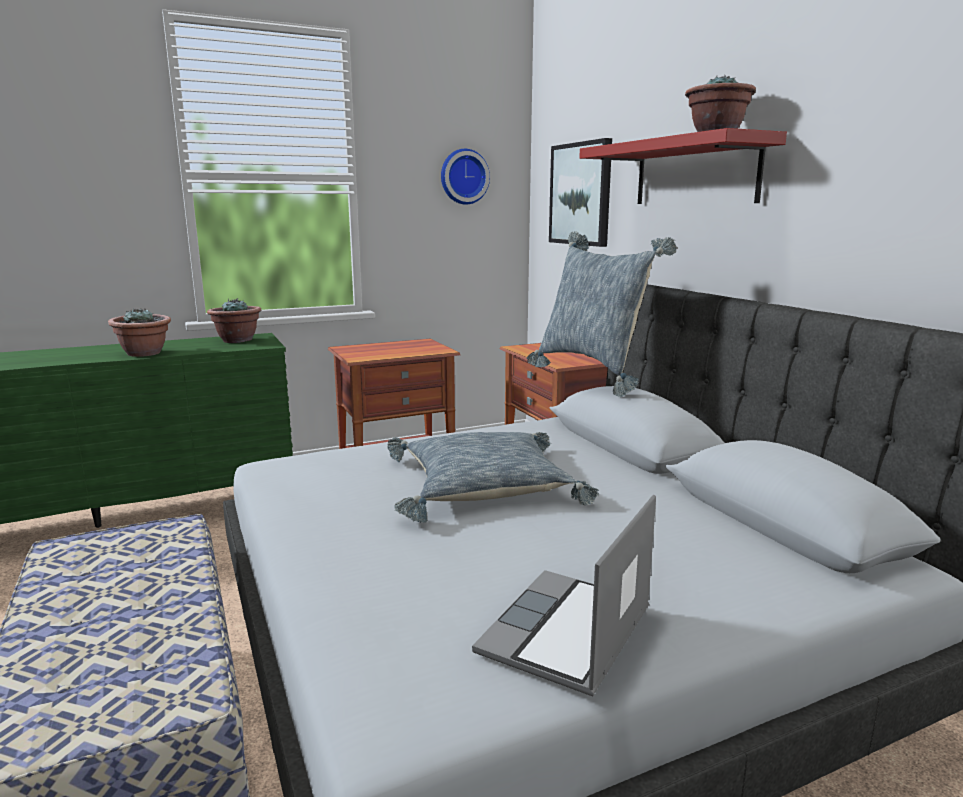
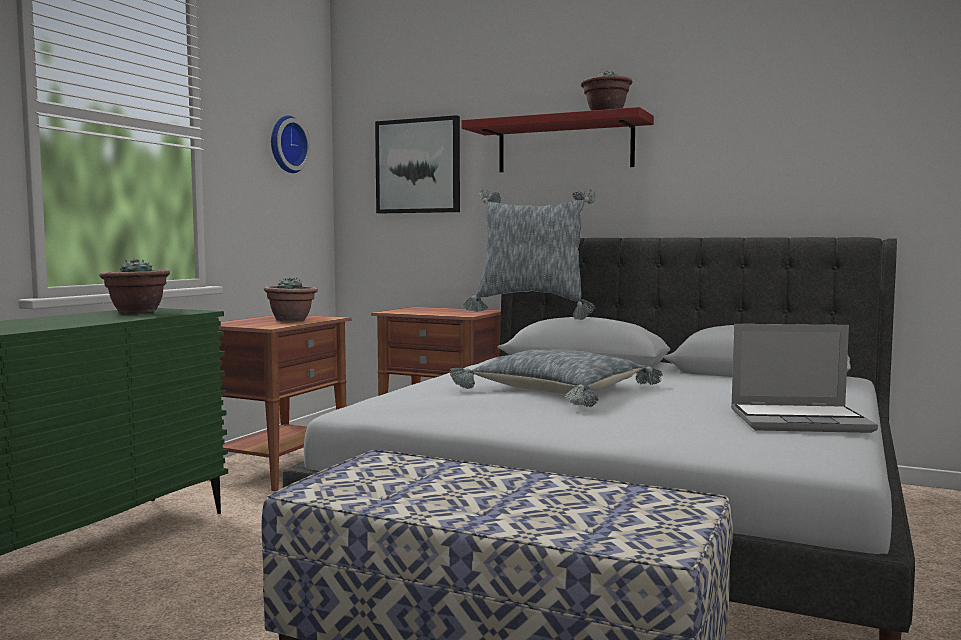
camera: 40 degrees left, 10 degrees down
(144, 353) = (69, 323): potted plant -> potted plant (291, 320)
(567, 634) = (800, 421): laptop -> laptop turned 75 degrees counterclockwise

